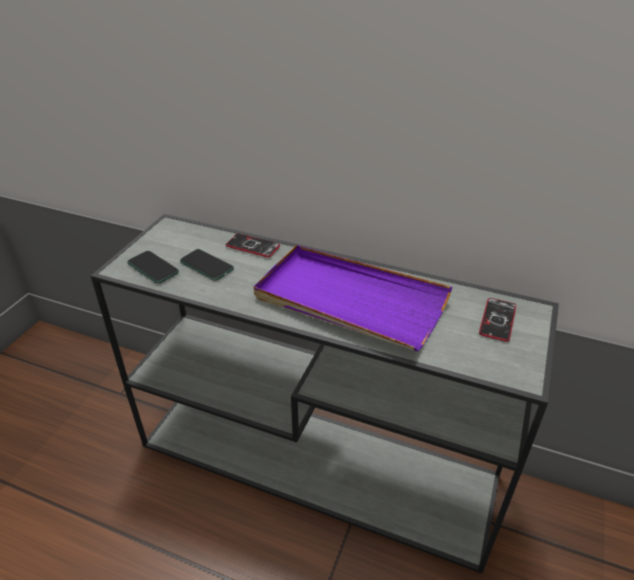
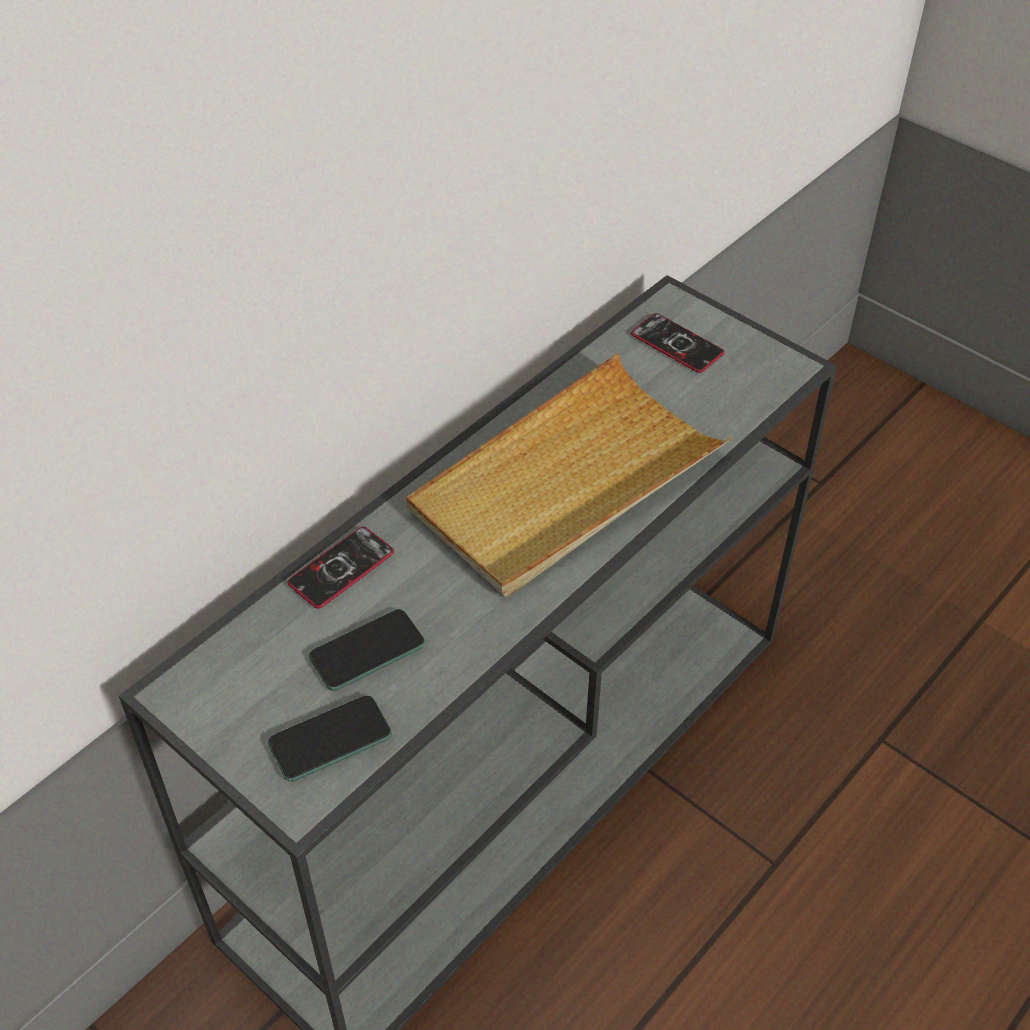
camera: 70 degrees left, 10 degrees up
(349, 301) = (566, 482): purple tray -> beige tray

